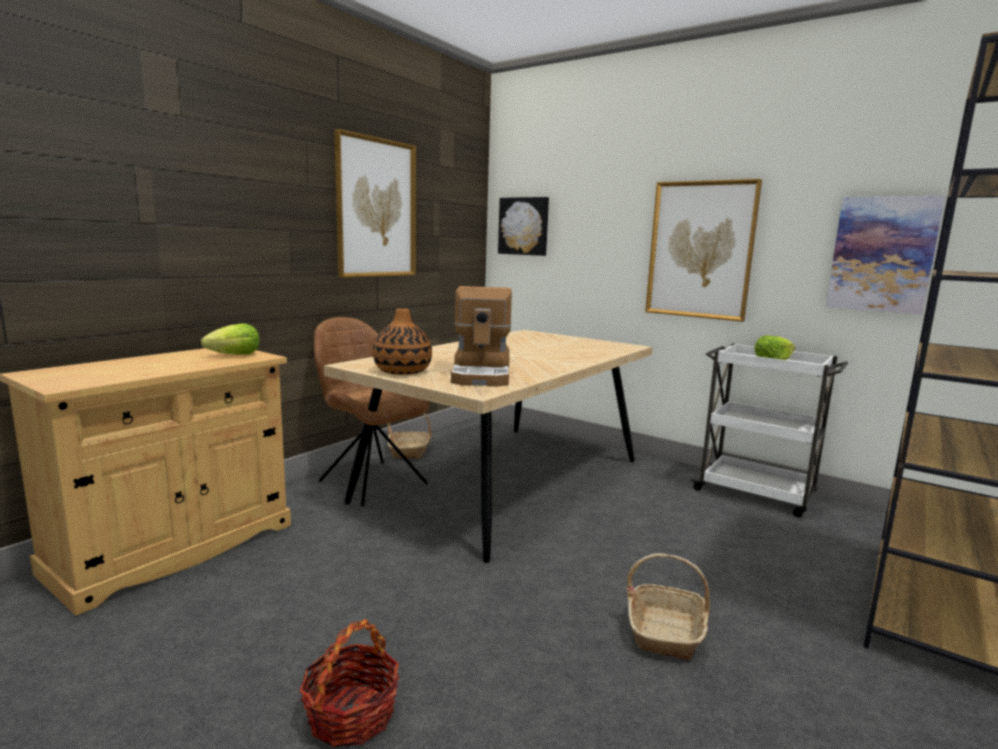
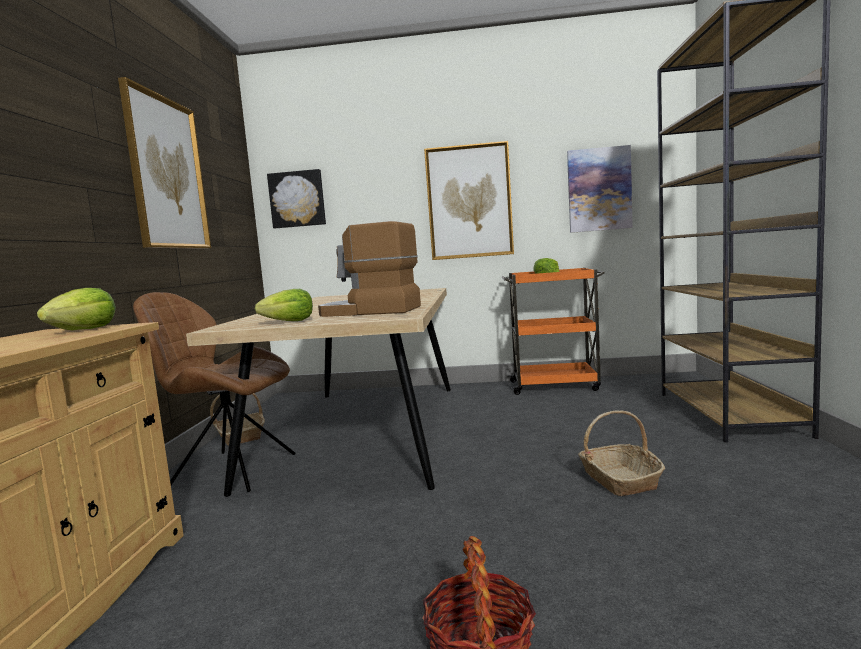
camera: 30 degrees left, 5 degrees down
(402, 371) = (289, 322): vase -> lettuce
(482, 374) = (370, 311): coffee machine -> coffee machine turned 135 degrees clockwise
(756, 493) = (555, 386): white cart -> orange cart

